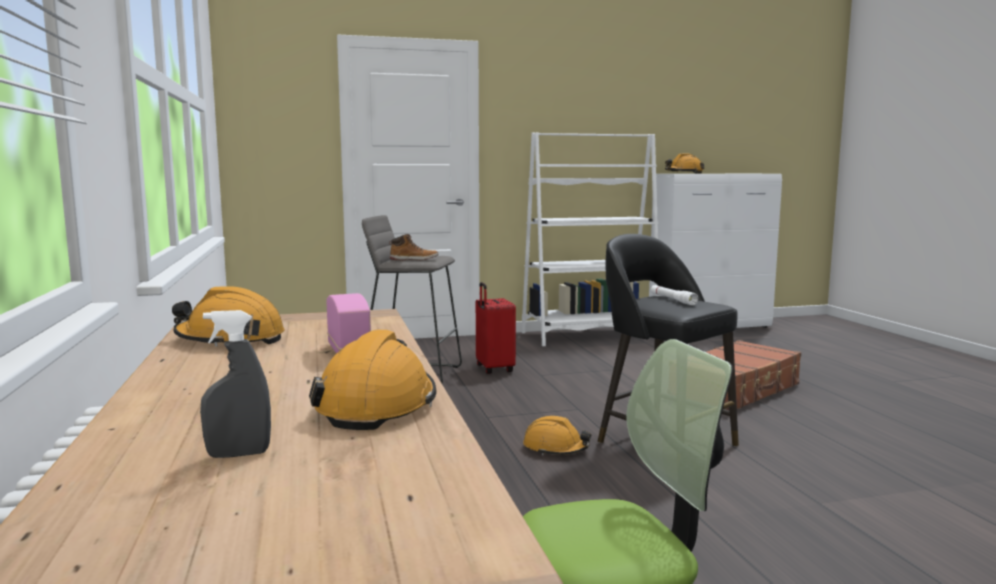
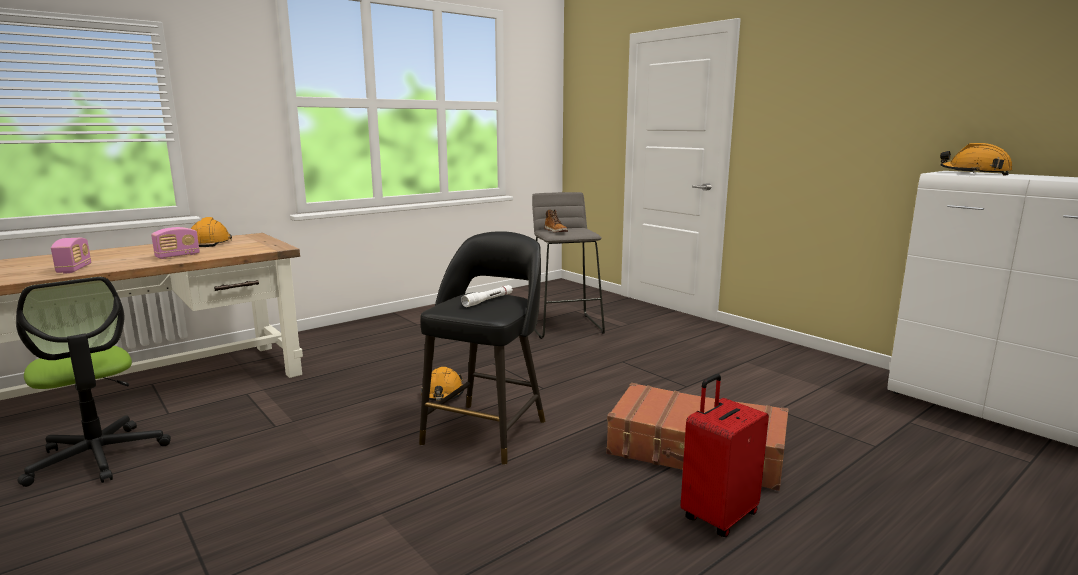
camera: 65 degrees right, 5 degrees up
(238, 454) = (22, 266): grey spray bottle -> none
(377, 405) = (74, 269): orange hard hat -> radio
(493, 369) = (615, 344): red suitcase -> red suitcase (718, 516)
(590, 336) = (797, 359): white bookcase -> none

